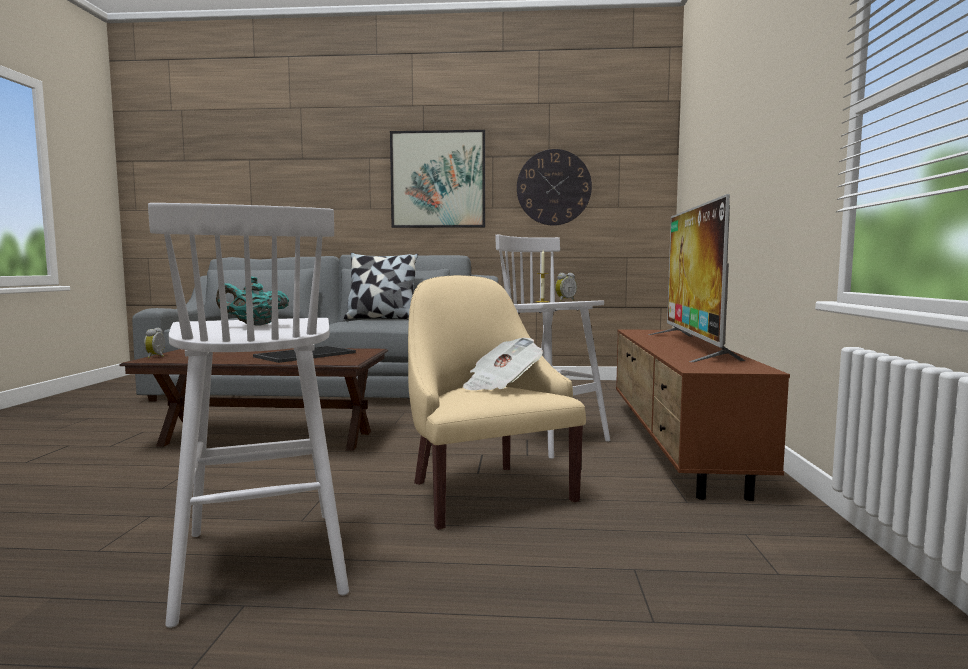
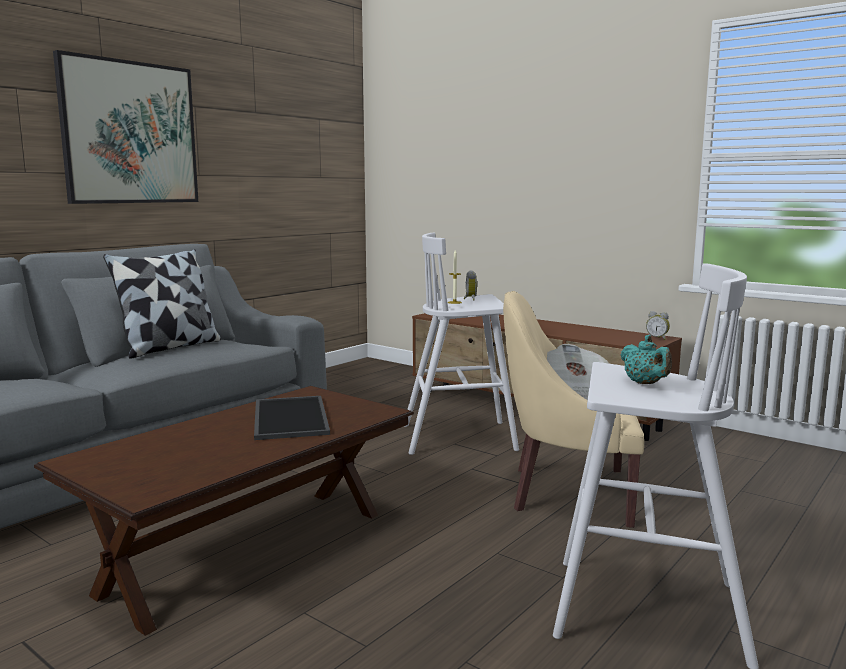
camera: 55 degrees left, 5 degrees up
(157, 357) = (122, 487): alarm clock -> alarm clock (657, 338)
(254, 325) = (645, 383): turquoise teapot -> turquoise teapot turned 45 degrees counterclockwise
(553, 187) = (264, 152): wall clock -> none
(692, 346) = (545, 325): television -> none

